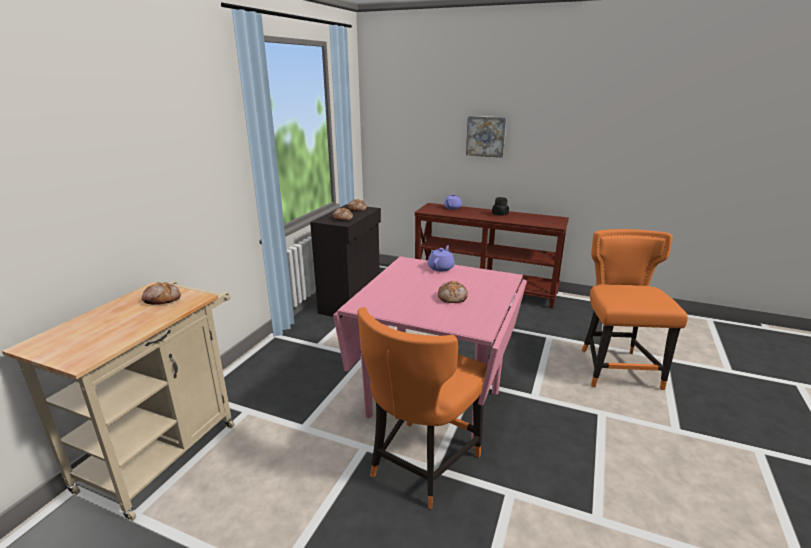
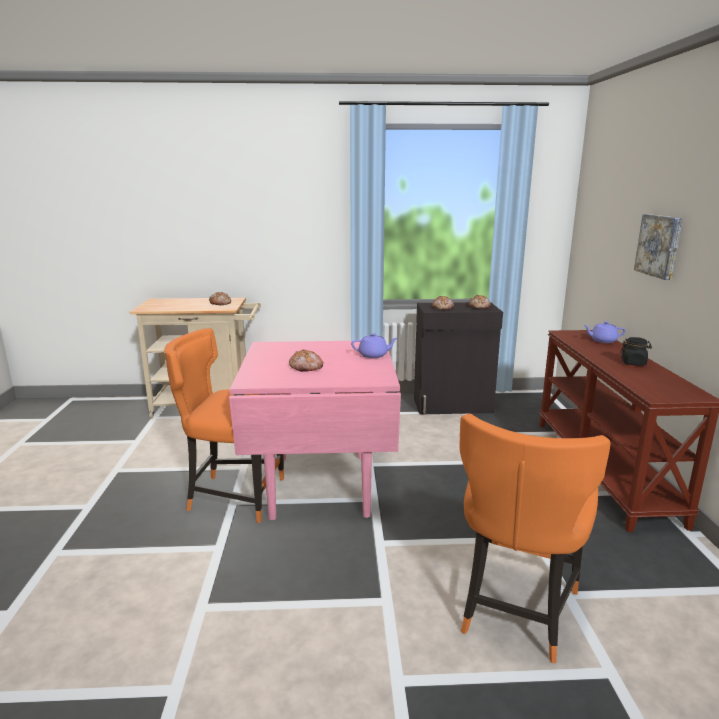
camera: 65 degrees right, 5 degrees down
(616, 368) = (514, 611): orange chair -> orange chair turned 135 degrees clockwise

